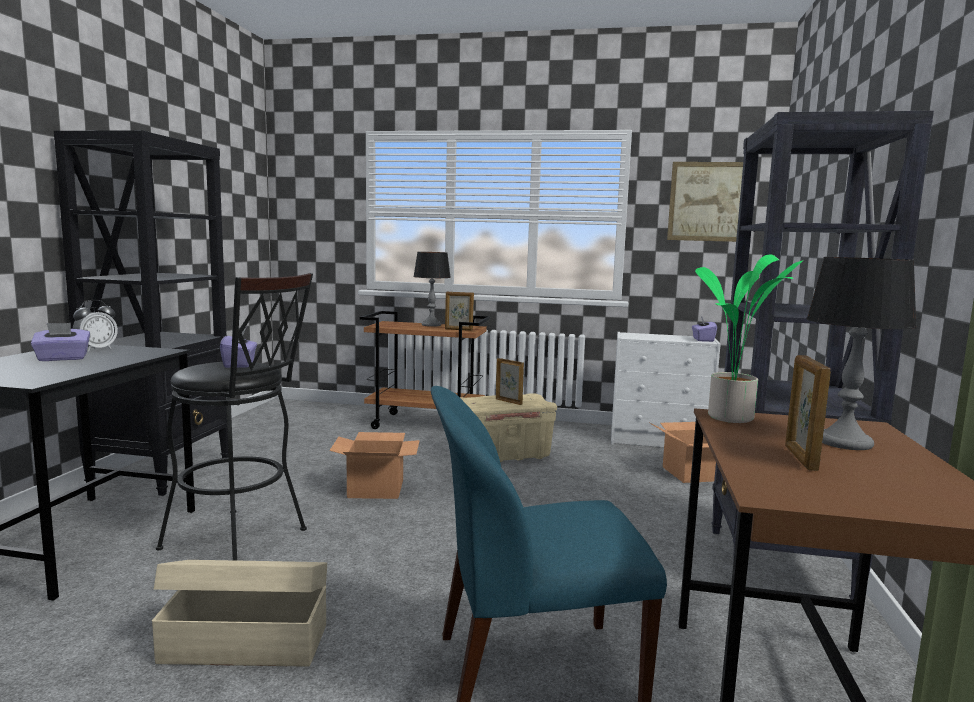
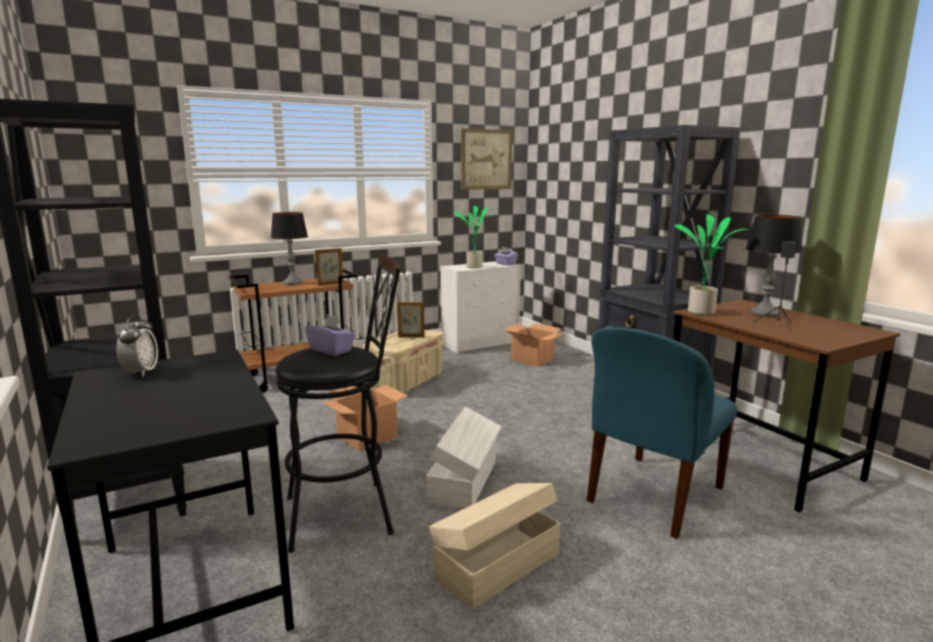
camera: 40 degrees left, 5 degrees up
(62, 358) = (154, 390): purple tissue box -> none
(373, 559) = (465, 481): none -> white storage box
(654, 337) = (475, 267): none -> potted plant
(800, 458) = (778, 325): picture frame -> black speaker

